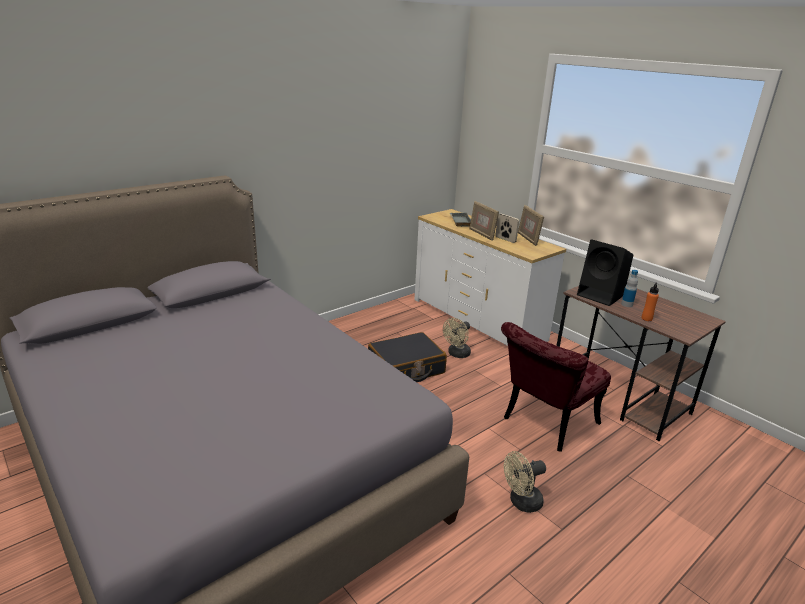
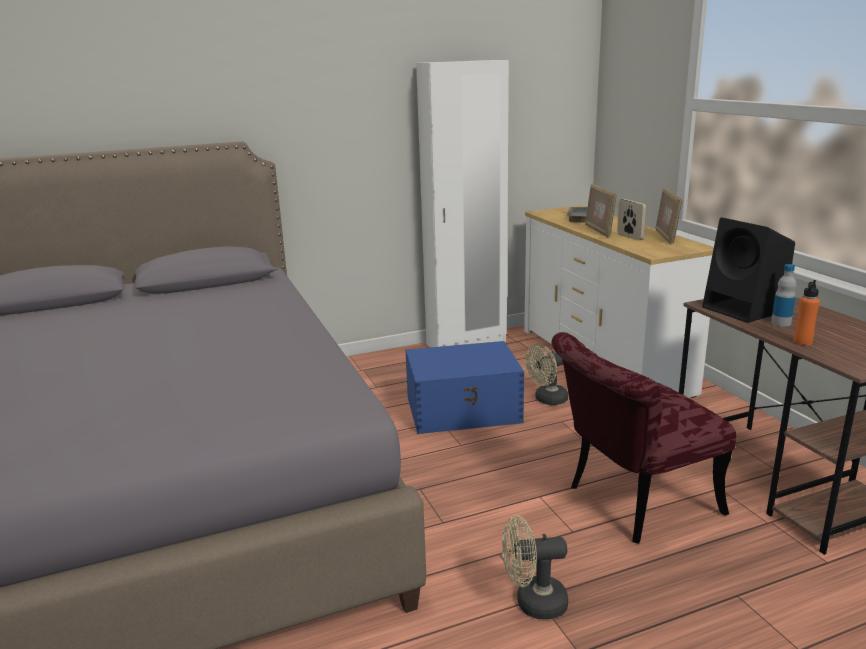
camera: 20 degrees right, 5 degrees down
(378, 313) = (466, 343): none -> white wardrobe
(406, 368) = (464, 410): black suitcase -> blue storage box

